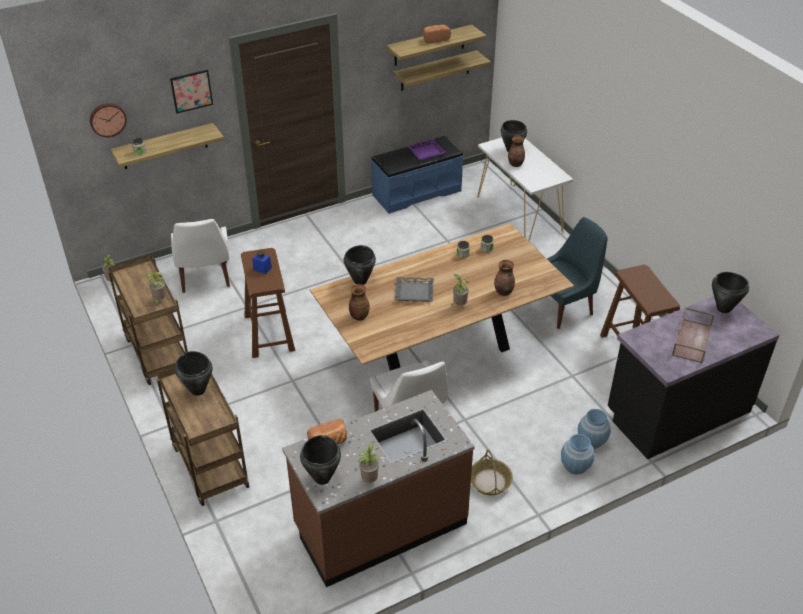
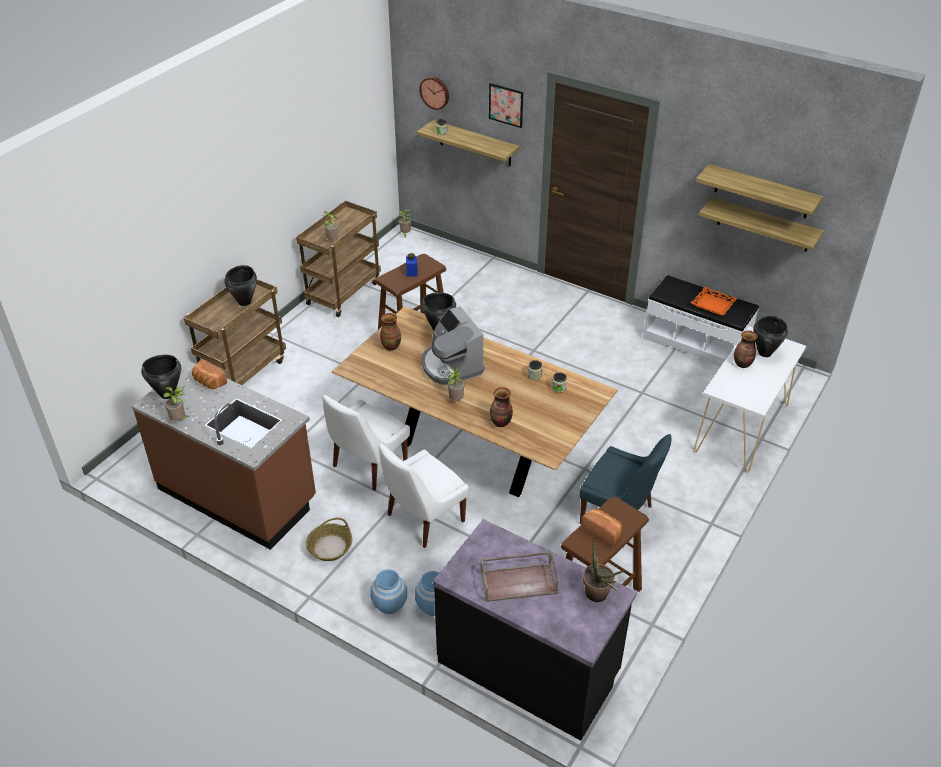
camera: 60 degrees right, 0 degrees up
(205, 278) = (450, 275): white chair -> white chair (423, 519)
(414, 292) = (451, 365): grey tray -> coffee machine
(416, 192) = (696, 342): blue bench -> white bench
(426, 152) = (713, 304): purple tray -> orange tray
(435, 39) = (758, 185): bread -> bread (602, 531)
(723, 309) = (599, 597): black cooking pot -> potted plant

